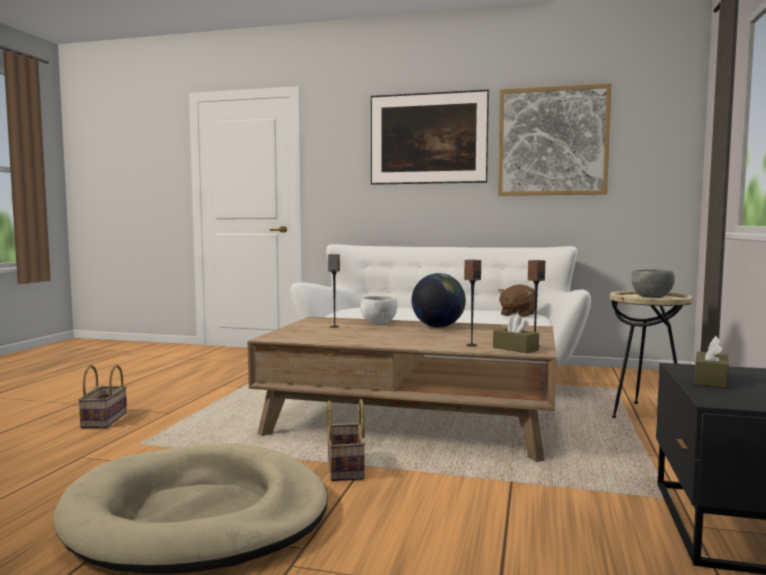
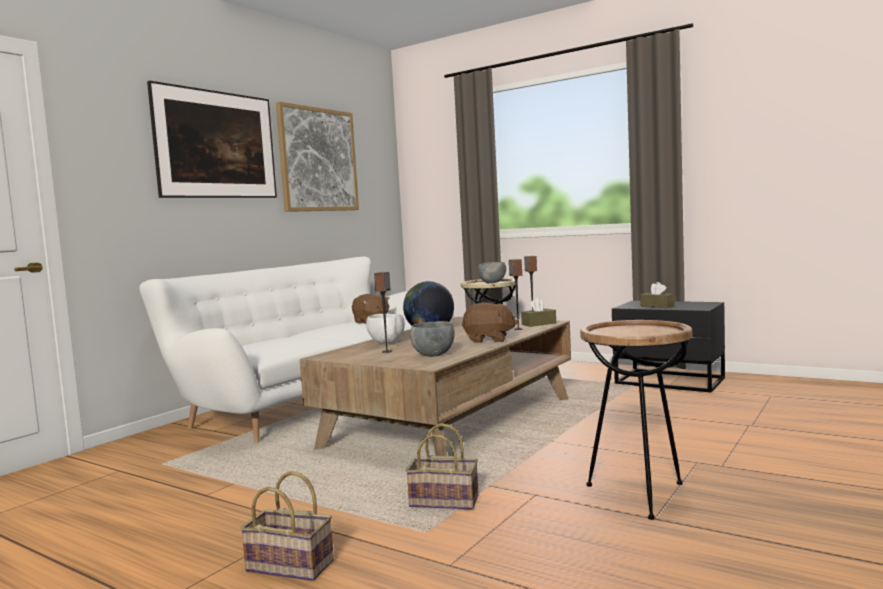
camera: 70 degrees left, 0 degrees up
(198, 515) = (639, 495): beige dog bed -> brown side table
(317, 335) = (433, 355): none -> grey bowl
(346, 469) = (555, 445): basket -> basket (446, 501)
(397, 342) = (489, 340): none -> brown plush toy

